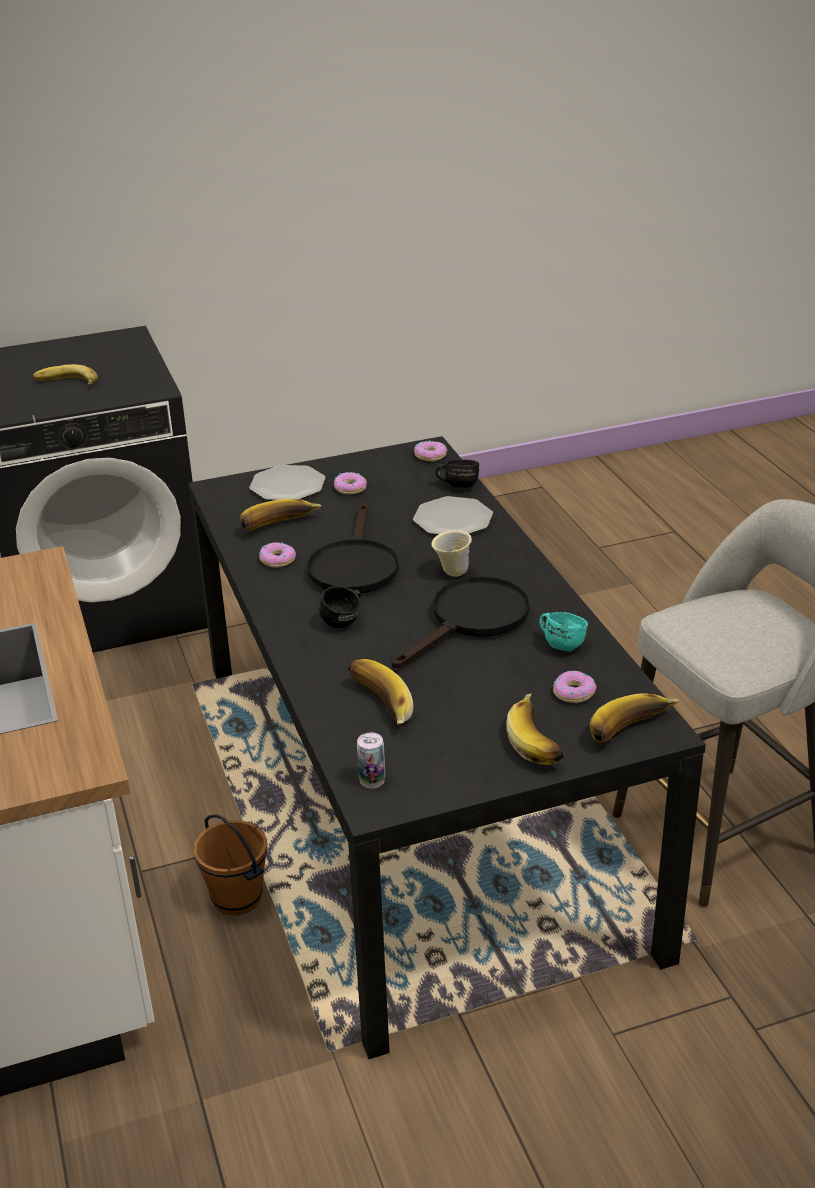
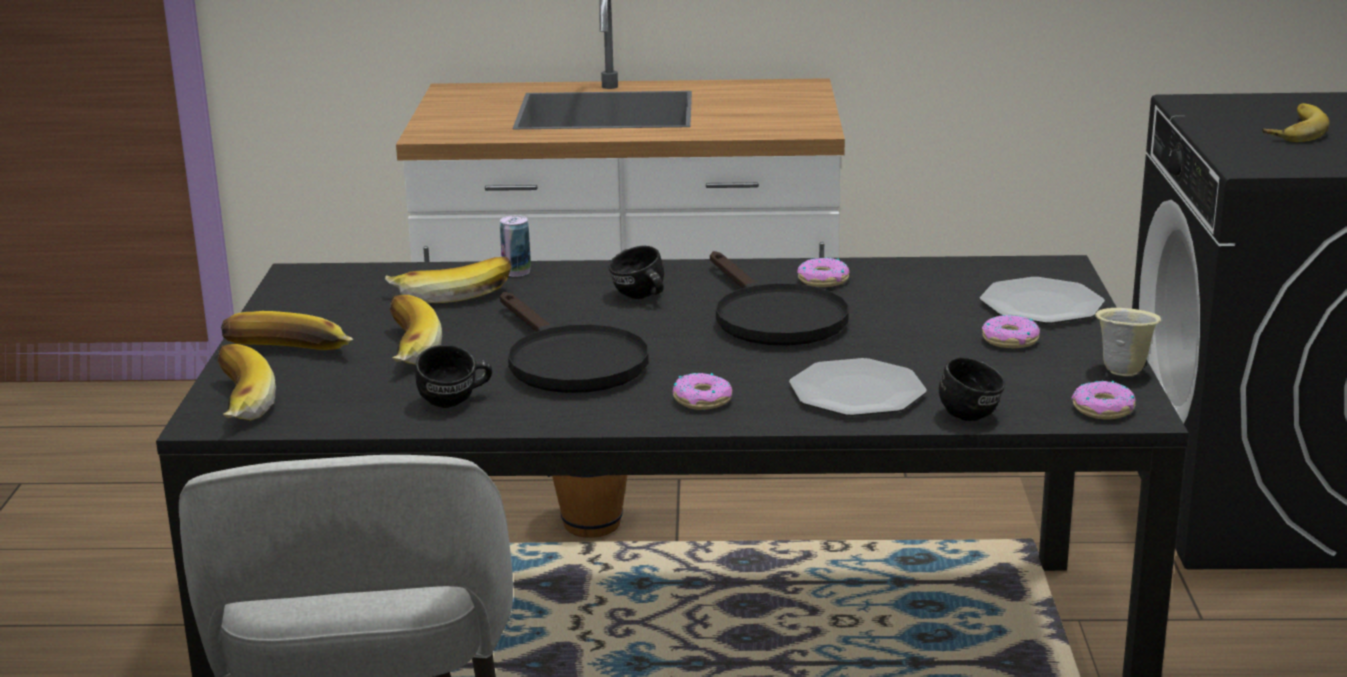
camera: 110 degrees right, 10 degrees down
(280, 527) = (912, 289): banana -> banana (402, 350)
(354, 565) = (772, 317): black frying pan -> black frying pan turned 135 degrees counterclockwise
(372, 780) = (337, 277): can -> can (516, 271)
(452, 573) = (697, 368): beige mug -> beige mug (1123, 371)
(561, 643) = (456, 402): turquoise mug -> black mug
(573, 692) = (348, 389): donut -> donut (702, 400)

